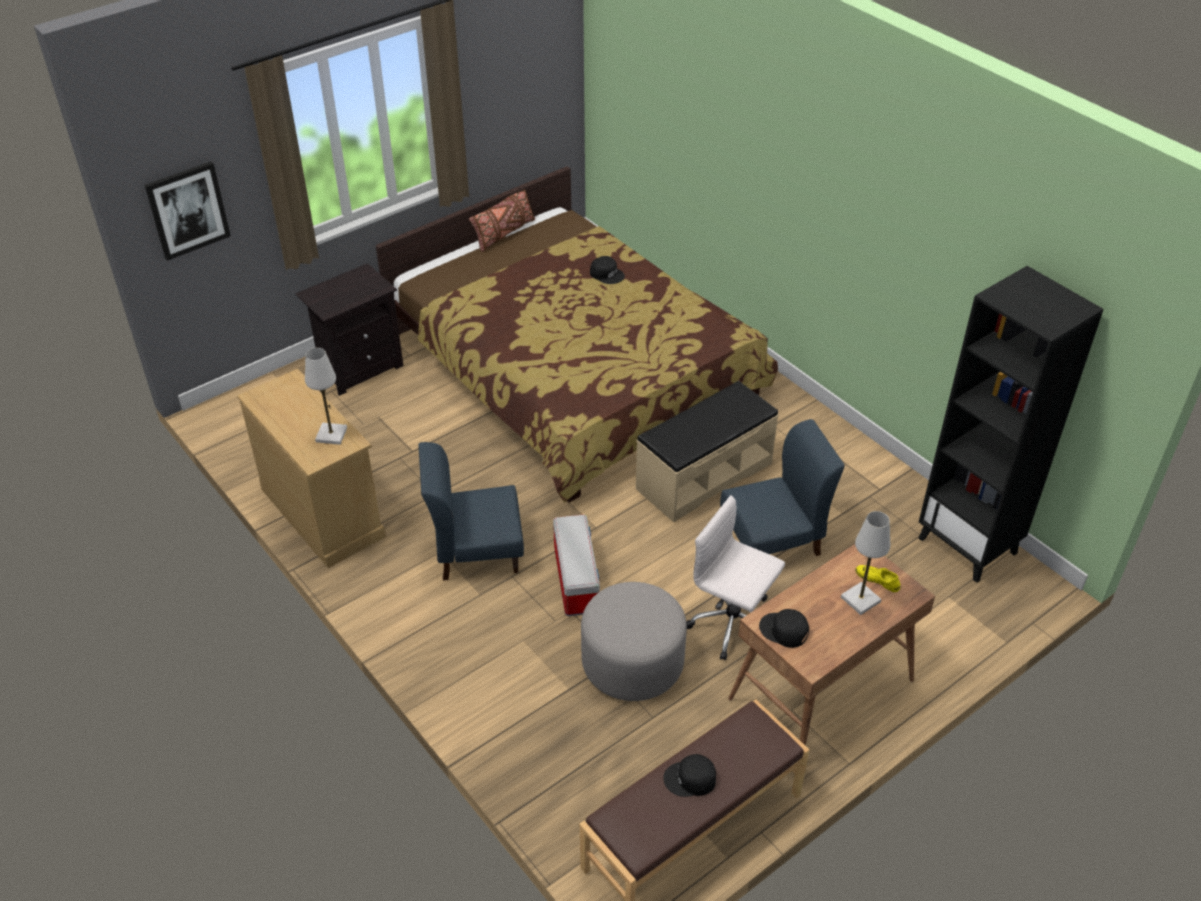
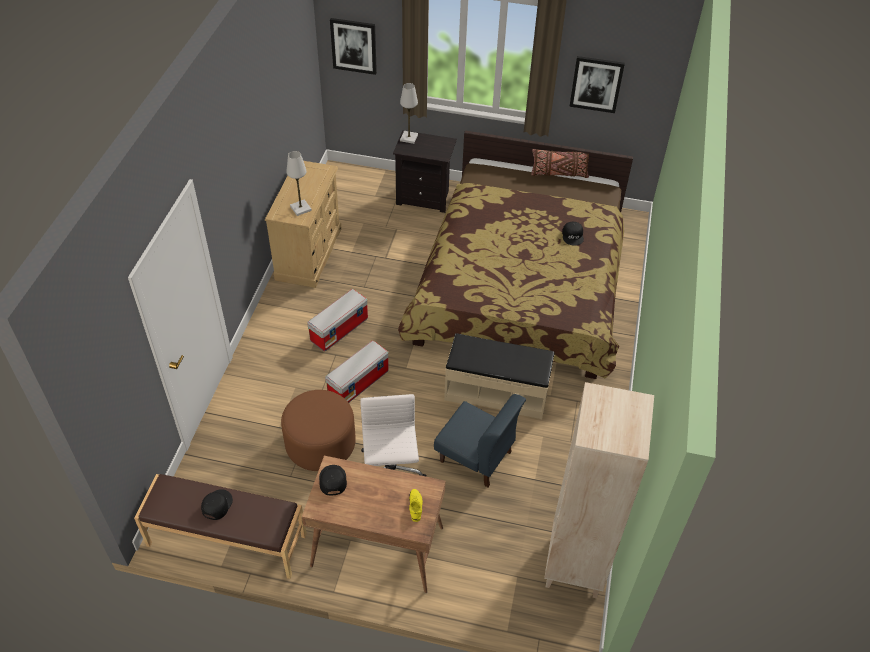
camera: 50 degrees right, 5 degrees up
(476, 551) = (339, 329): blue chair -> storage box
(498, 99) = (596, 84): none -> picture
(632, 663) = (320, 444): grey ottoman -> brown ottoman
(690, 779) = (216, 505): black cap -> black cap turned 60 degrees clockwise
(860, 599) = (390, 505): white table lamp -> white table lamp (409, 138)
(968, 546) = (575, 565): black bookcase -> beige bookcase

